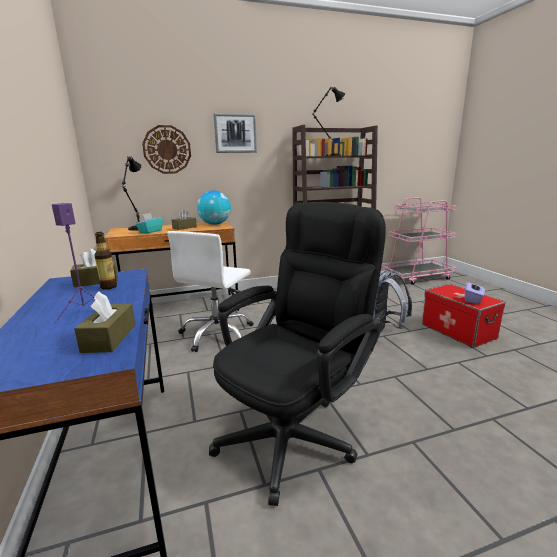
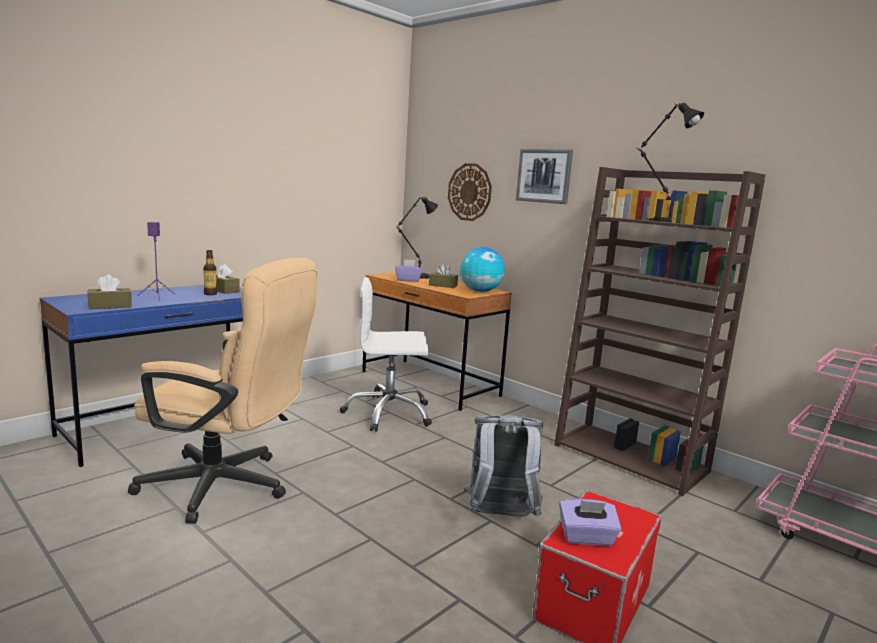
camera: 60 degrees right, 5 degrees down
(150, 231) = (408, 280): turquoise tissue box -> purple tissue box
(295, 431) = (227, 487): black office chair -> beige office chair

